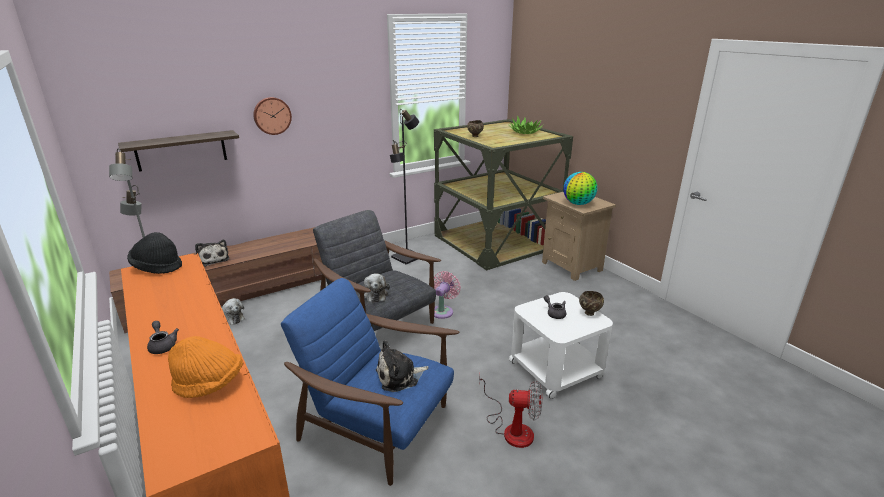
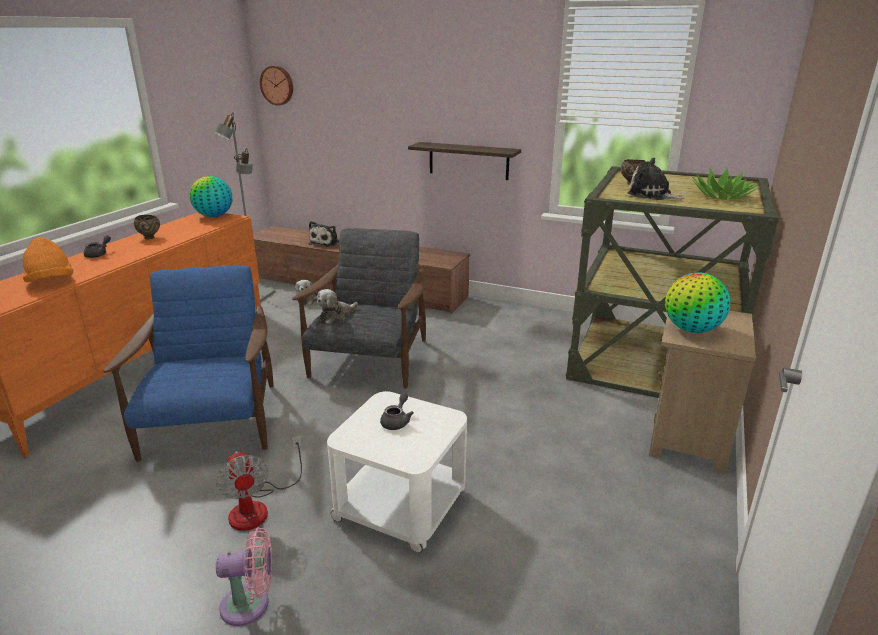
camera: 55 degrees right, 0 degrees up
(157, 267) = (214, 216): black hat -> globe
(181, 150) = (331, 133): shelf -> shelf (468, 161)
(272, 115) = (411, 112): wall clock -> wall clock (277, 85)
(399, 376) = (199, 375): plush toy -> plush toy (652, 195)
(406, 257) = (517, 324): black floor lamp -> none
(443, 311) = (436, 385): pink fan -> pink fan (250, 604)
(589, 313) = (427, 447): brown bowl -> brown bowl (150, 238)

